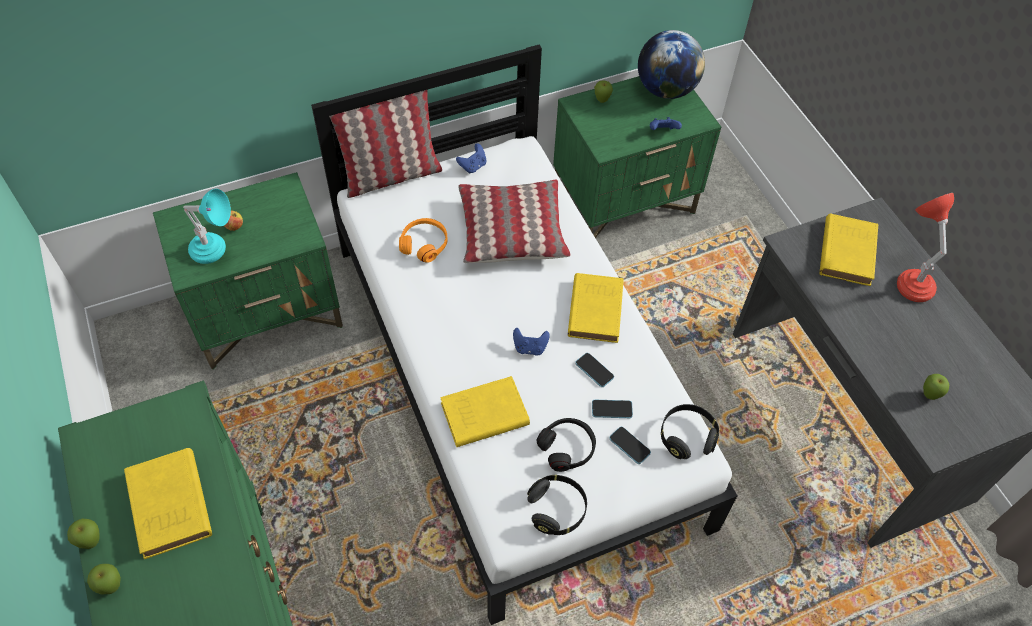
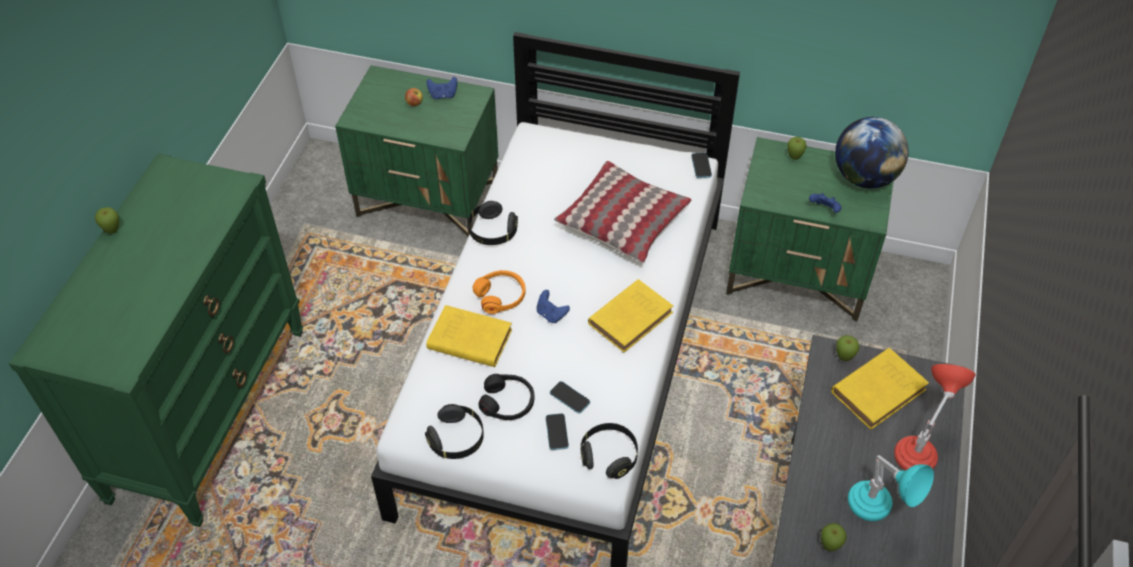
camera: 40 degrees right, 5 degrees down
(112, 587) = (99, 263): apple -> apple (844, 358)
(170, 507) = (172, 239): yellow book -> none
(217, 254) = (385, 116): turquoise table lamp -> turquoise table lamp (877, 513)
(391, 175) = (569, 130): pillow -> none
(411, 305) = (492, 232): none -> black headphones
(424, 244) = (545, 193): orange headphones -> orange headphones (500, 296)
(473, 166) = (640, 156): blue game controller -> blue game controller (443, 95)
(594, 370) = (585, 361): phone -> phone (701, 166)

